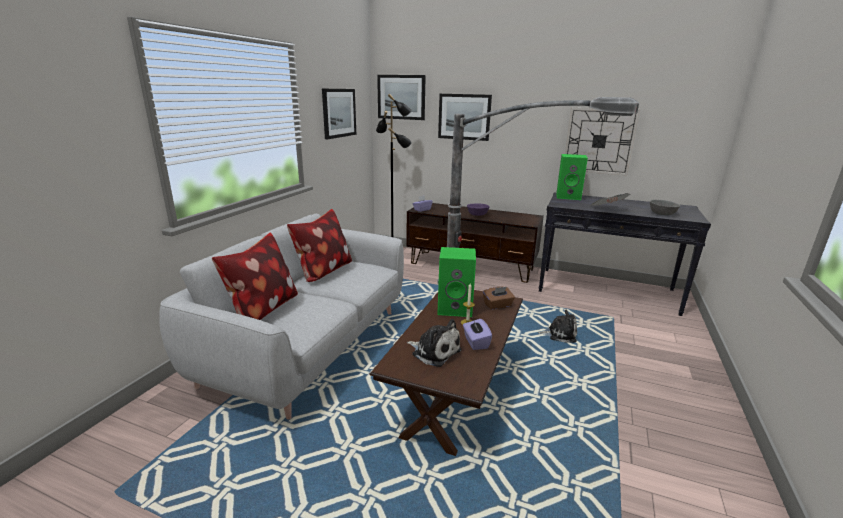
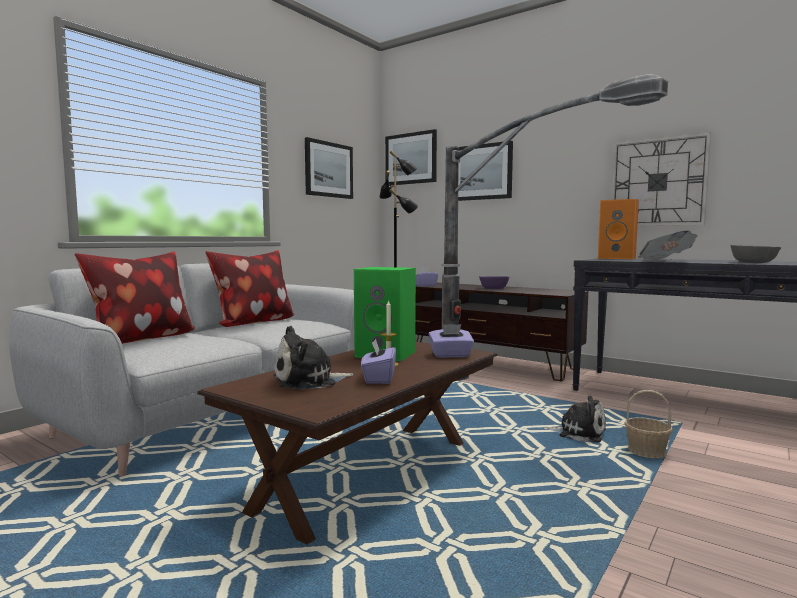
camera: 15 degrees right, 15 degrees down
(434, 351) = (309, 381): plush toy -> plush toy turned 105 degrees clockwise
(498, 305) = (451, 355): brown tissue box -> purple tissue box
(569, 196) = (618, 258): green speaker -> orange speaker
(604, 347) = (647, 452): none -> basket

